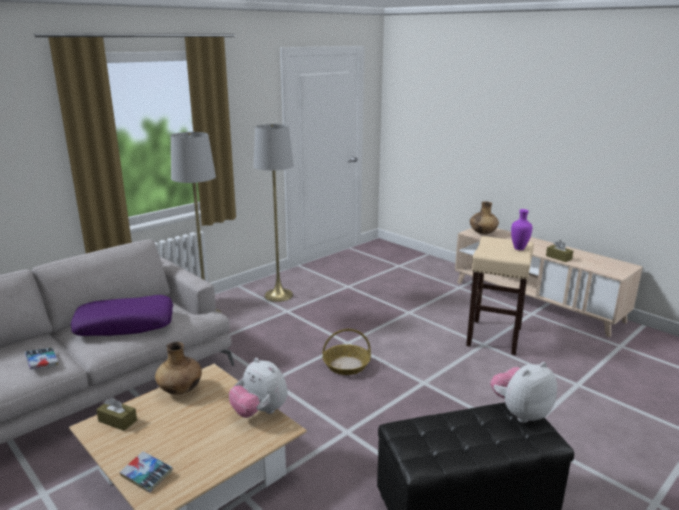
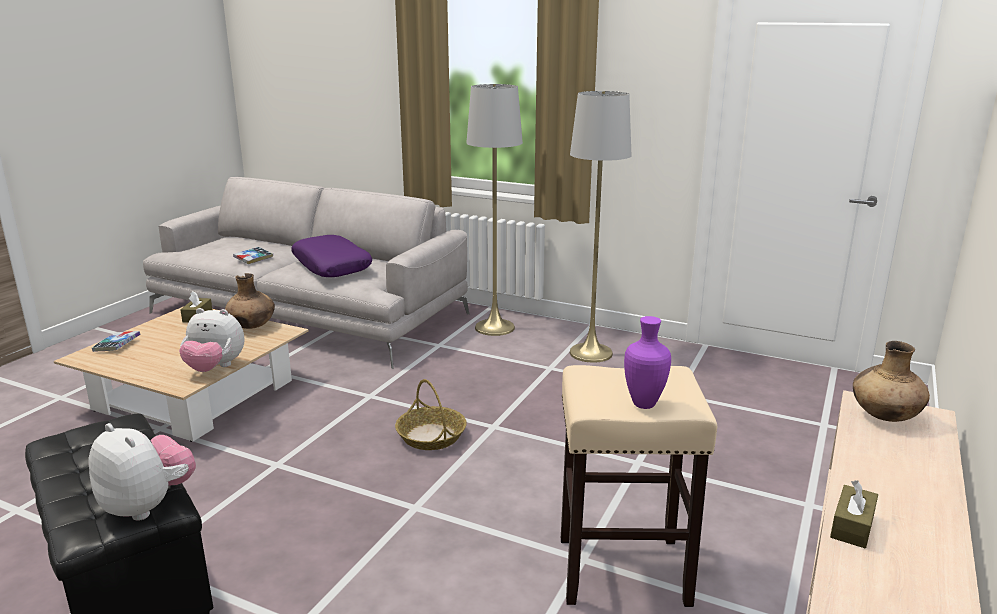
camera: 70 degrees right, 0 degrees up
(260, 412) = (215, 368): plush toy -> plush toy turned 105 degrees counterclockwise

